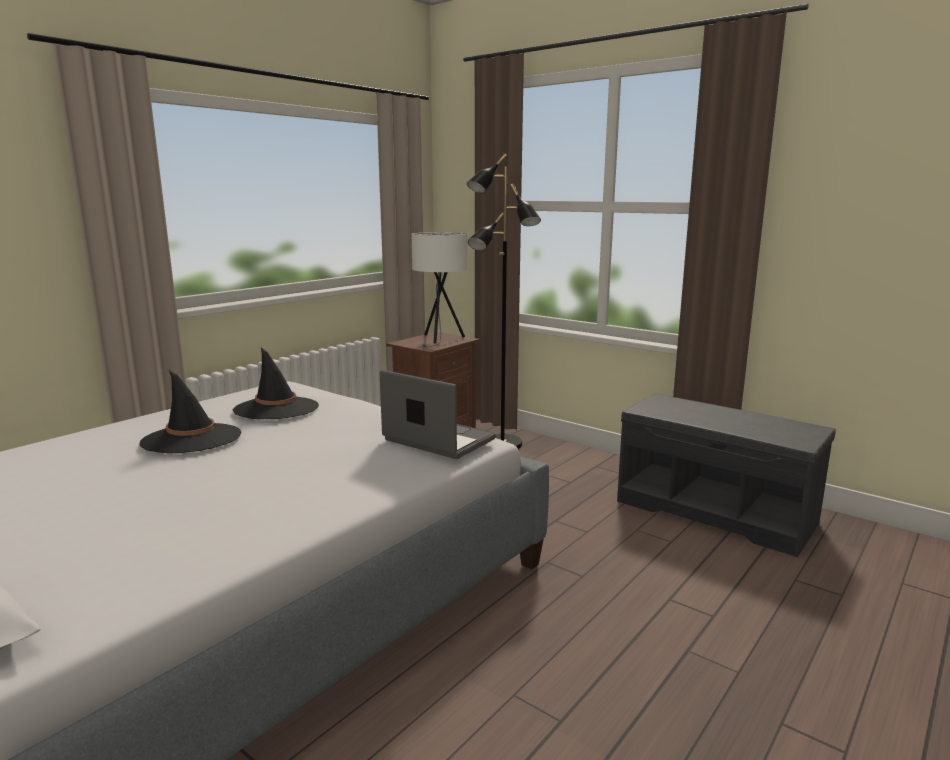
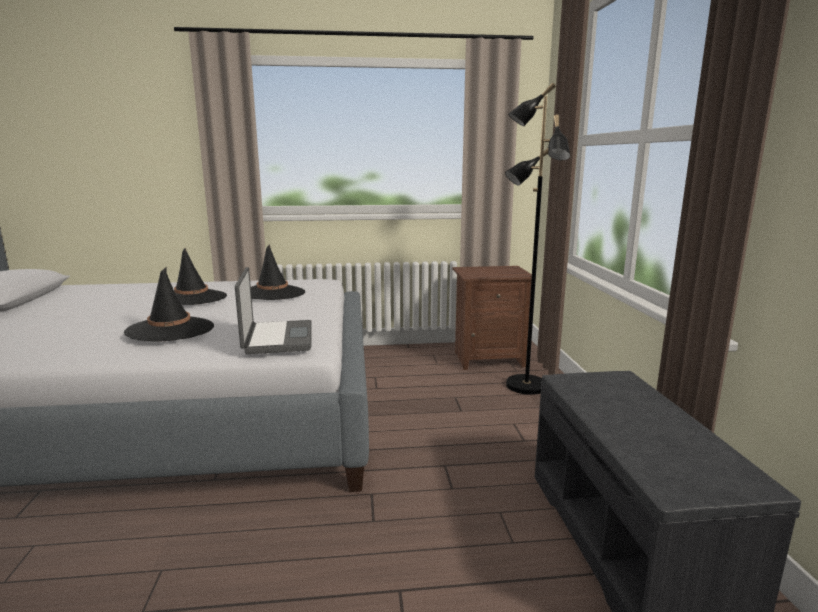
camera: 45 degrees right, 0 degrees up
(304, 469) = (170, 330): none -> black hat
(440, 340) = (498, 272): white table lamp -> none

